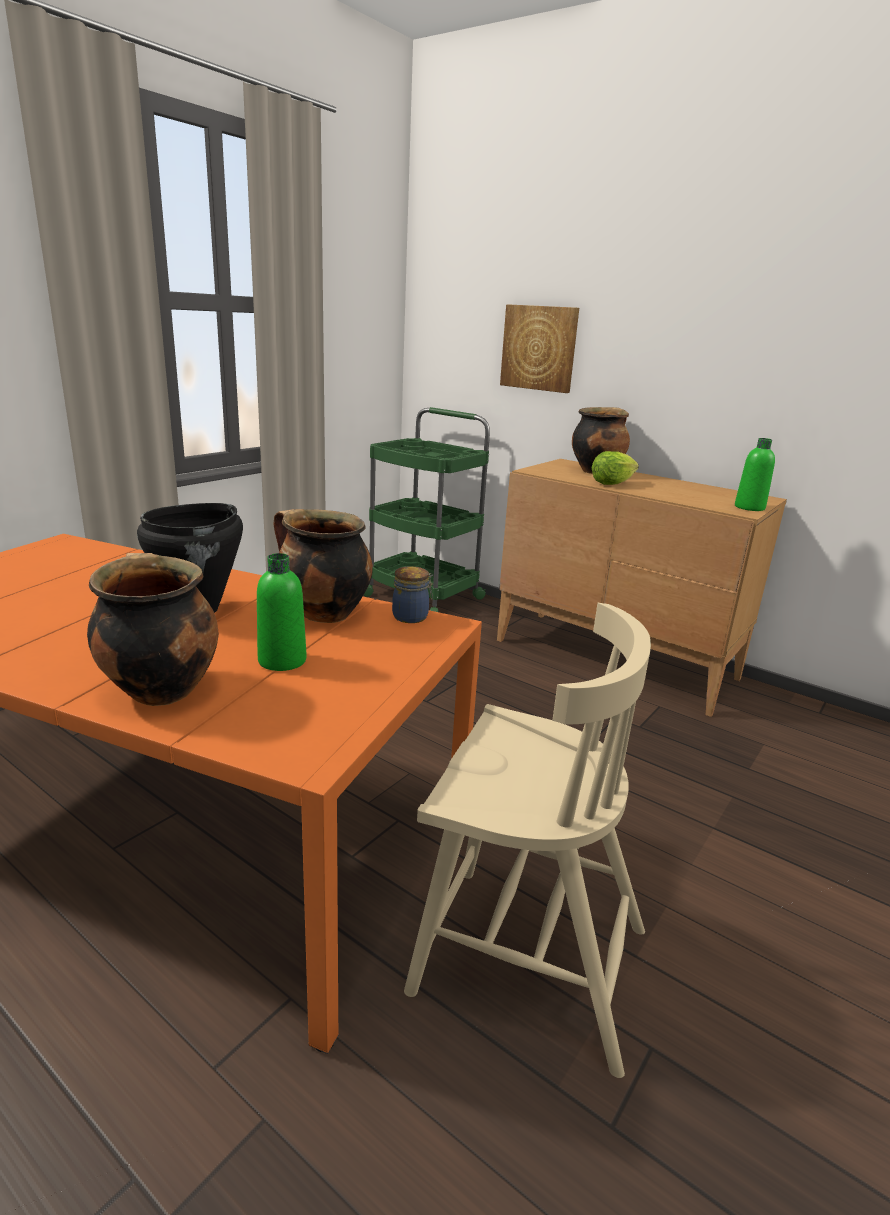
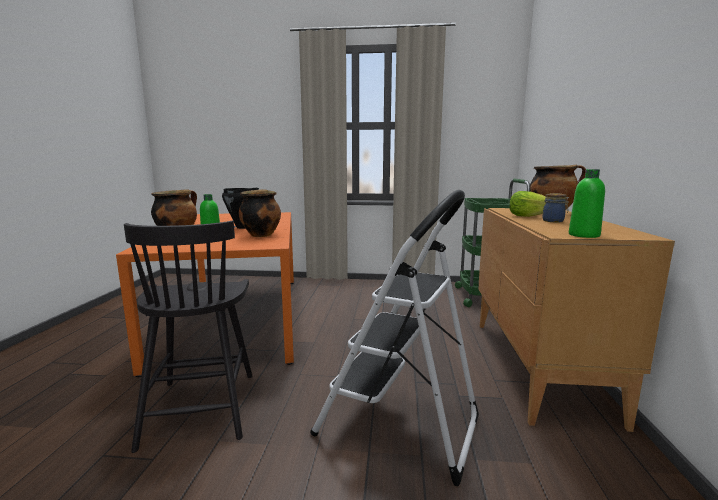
camera: 60 degrees right, 10 degrees down
(412, 617) = (276, 241): jar -> jar (554, 221)
(524, 957) = (201, 405): beige chair -> black chair
(539, 348) = (559, 130): picture -> none
(680, 787) = (401, 427): none -> step ladder

